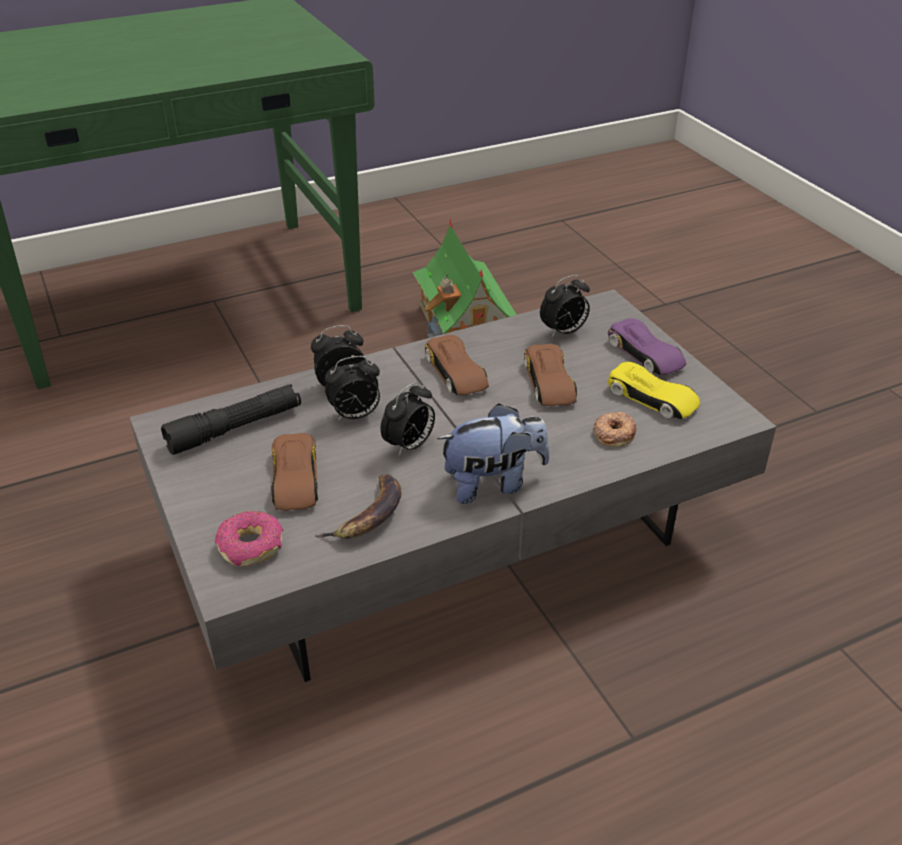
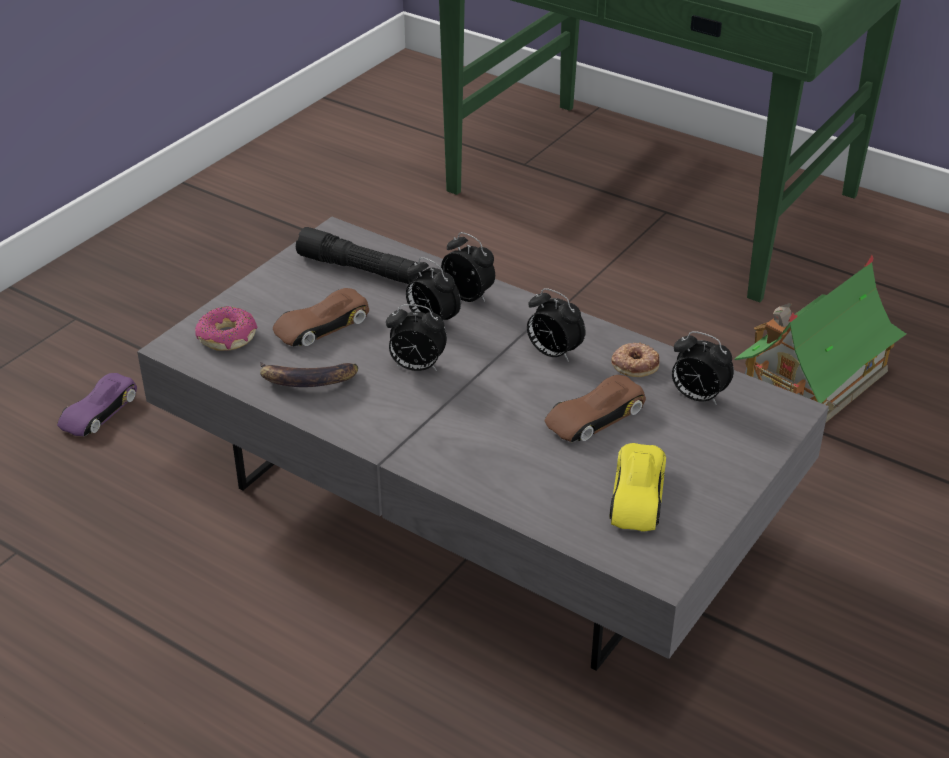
camera: 60 degrees right, 0 degrees up
(456, 372) = (553, 353): brown toy car -> alarm clock
(493, 483) = (404, 434): plush toy -> none
(613, 433) = (548, 486): donut -> donut (635, 364)
(645, 354) = (716, 467): purple toy car -> purple toy car (98, 412)

